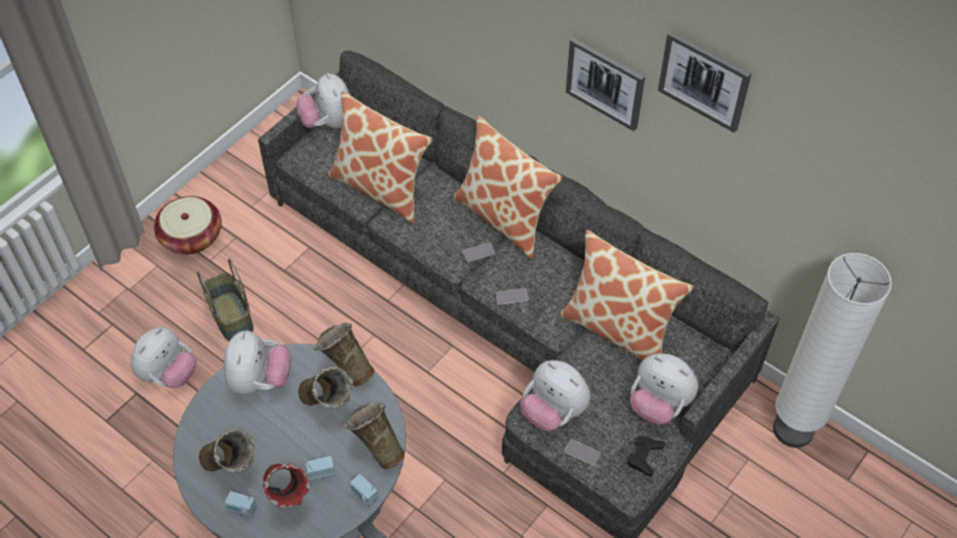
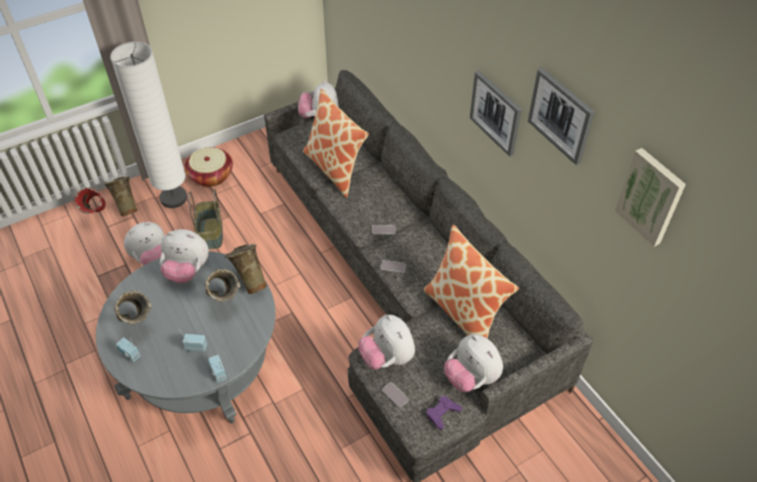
camera: 20 degrees right, 5 degrees down
(259, 380) = (187, 270): plush toy -> plush toy turned 75 degrees clockwise
(288, 499) = (164, 358): red vase -> red vase (98, 217)
(377, 449) = (243, 343): beige vase -> beige vase (127, 208)
(504, 217) = (413, 211): pillow -> none
(644, 456) = (442, 413): black game controller -> purple game controller
(793, 429) = (588, 439): white floor lamp -> white floor lamp (174, 198)
(837, 155) = (651, 196): none -> picture

